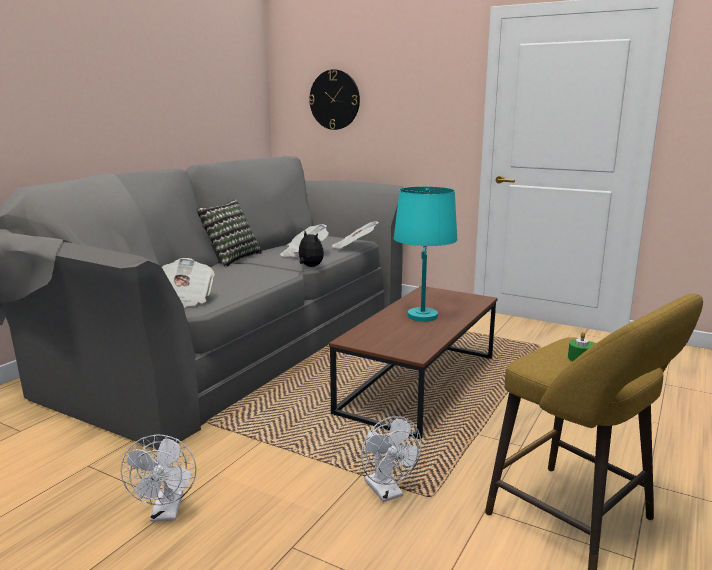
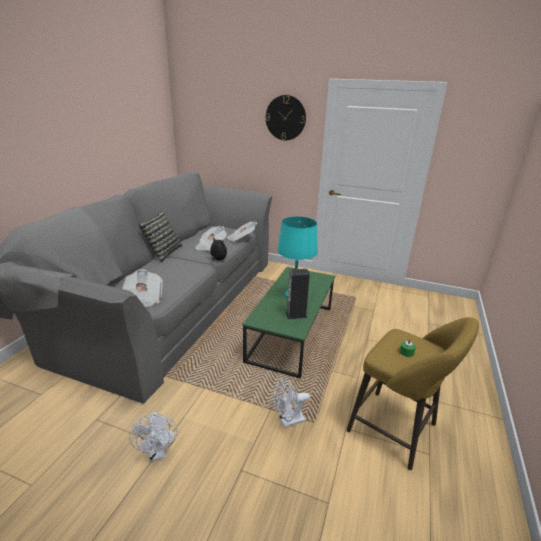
camera: 10 degrees left, 10 degrees up
(334, 100) = (220, 132): wall clock -> wall clock (285, 118)
(387, 492) = (288, 421): white fan -> white fan turned 105 degrees clockwise
(419, 336) = (296, 315): none -> speaker
(419, 384) = (291, 334): brown coffee table -> green coffee table

